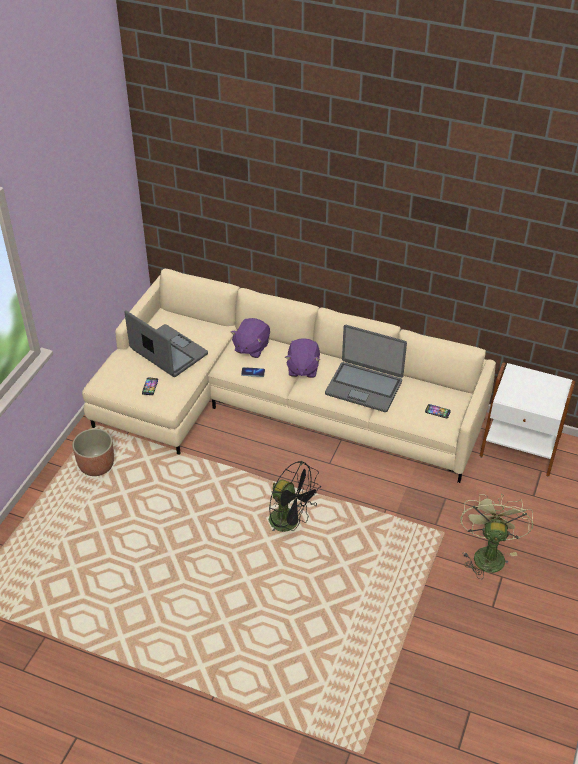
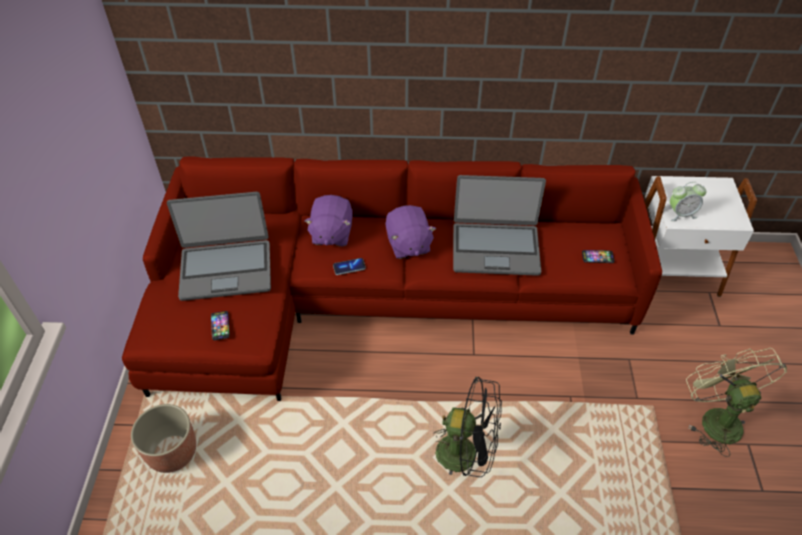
camera: 20 degrees left, 5 degrees up
(168, 352) = (226, 269): laptop -> laptop turned 150 degrees clockwise
(278, 405) = (376, 295): beige sofa -> red sofa
(511, 395) = (681, 214): none -> alarm clock

